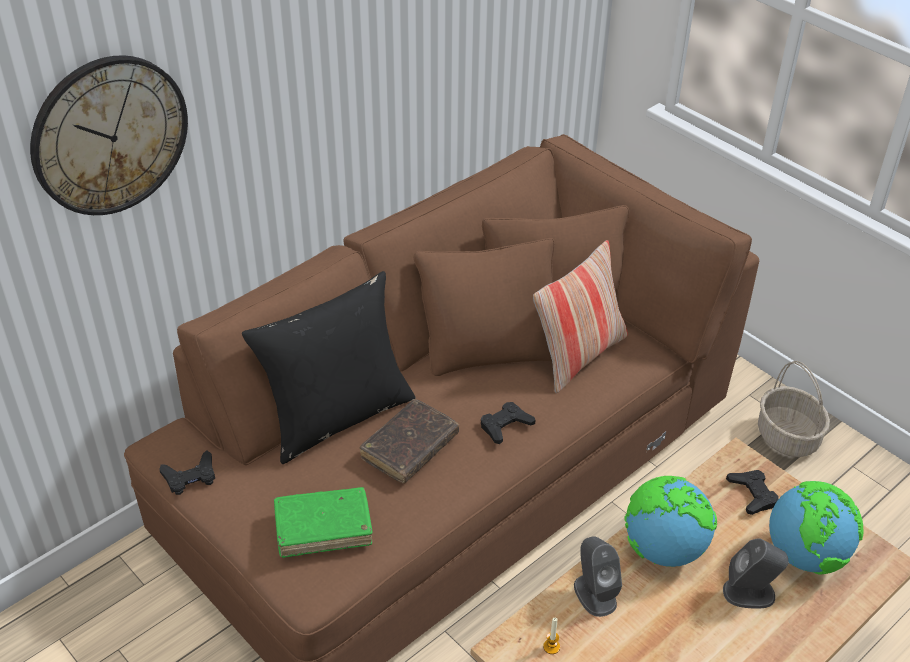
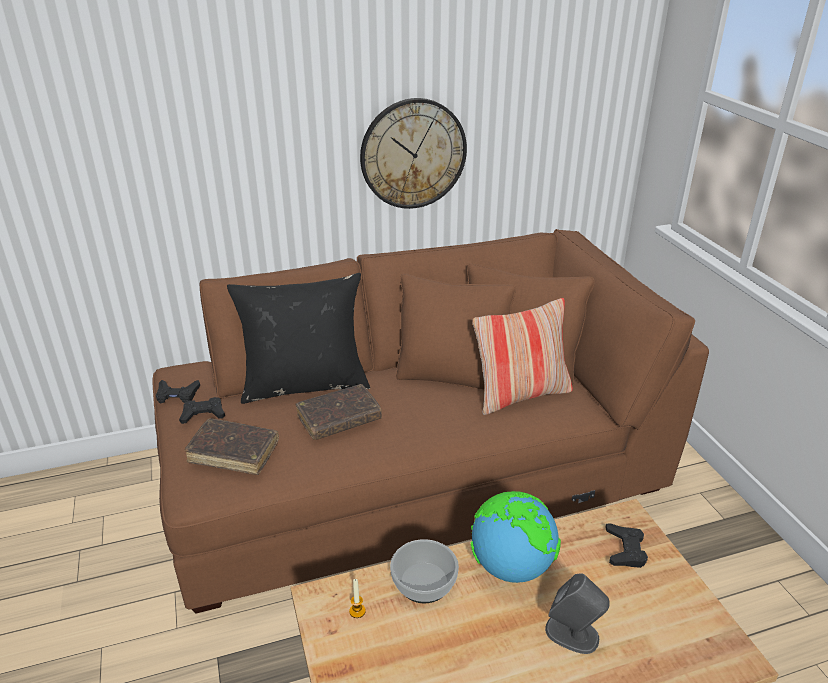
camera: 25 degrees right, 10 degrees down
(109, 135) = (160, 107): wall clock -> wall clock (413, 154)
(323, 528) = (234, 453): green book -> brown book
(505, 426) = (425, 425): black game controller -> black game controller (203, 414)
(594, 594) = (425, 581): grey speaker -> bowl
(788, 437) = (722, 536): basket -> none
(805, 555) = (651, 620): globe -> none

